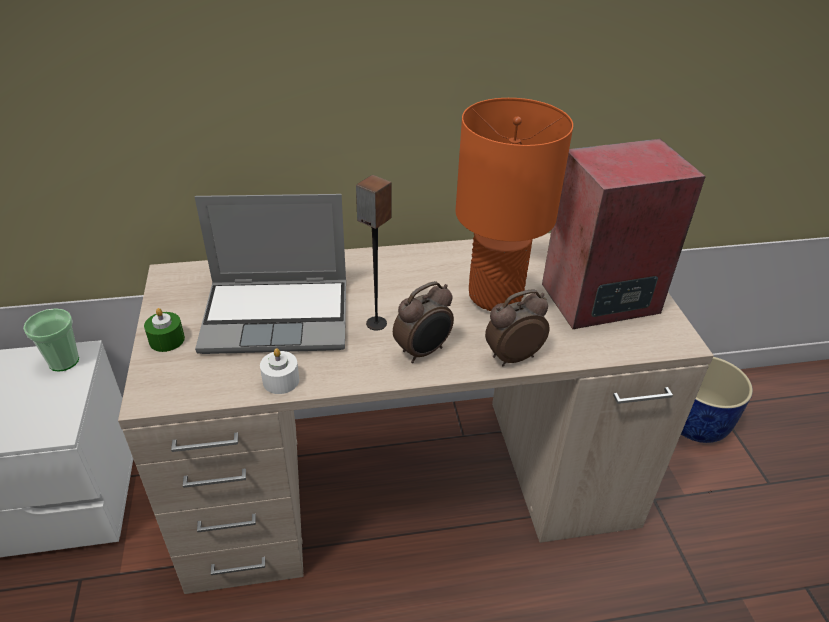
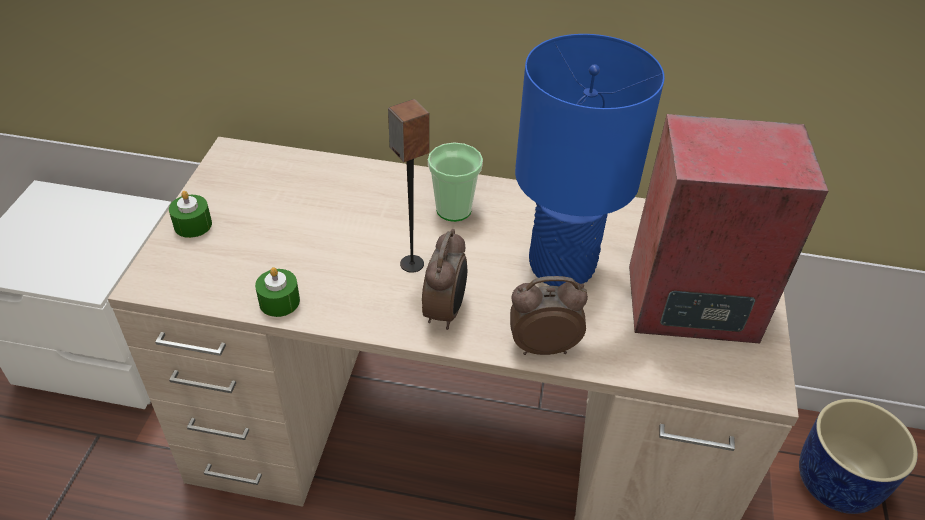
camera: 20 degrees right, 5 degrees up
(63, 361) = (127, 215): cup -> cup (453, 210)
(279, 316) = (314, 228): laptop -> none
(281, 380) = (279, 301): white candle -> green candle
(423, 351) = (445, 311): alarm clock -> alarm clock turned 60 degrees counterclockwise
(494, 299) = (561, 270): orange table lamp -> blue table lamp

